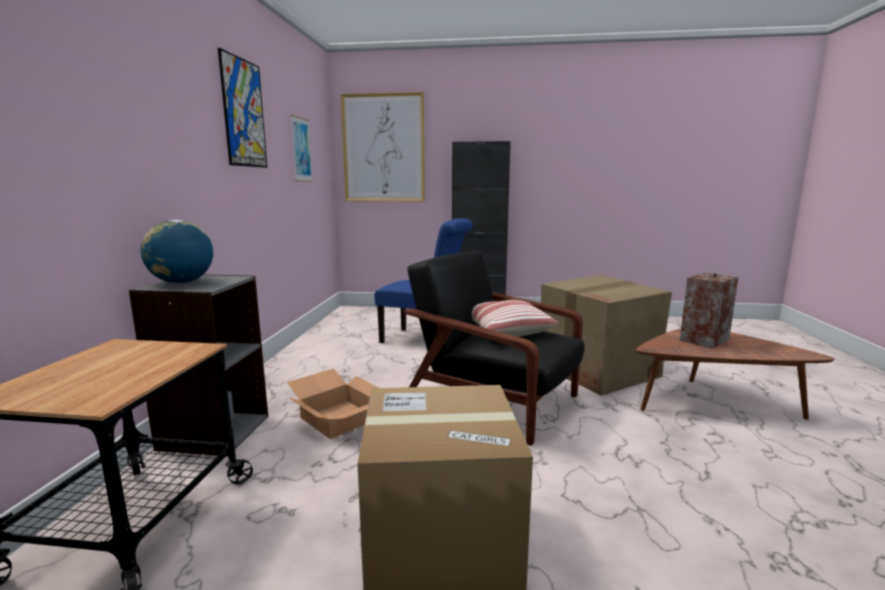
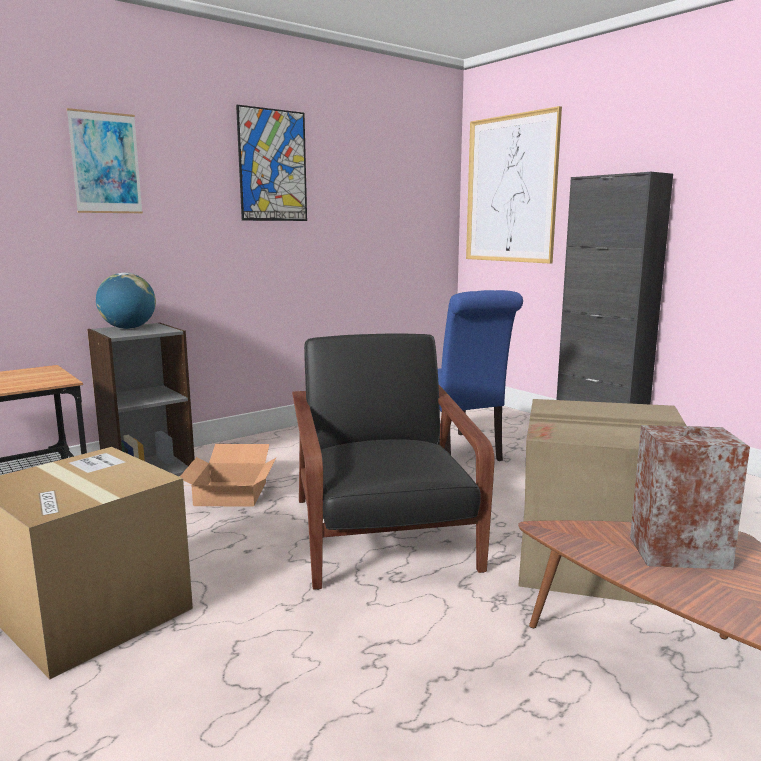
camera: 45 degrees right, 0 degrees up
(301, 150) = (383, 197): picture -> picture (106, 163)
(506, 331) = (398, 446): pillow -> none

